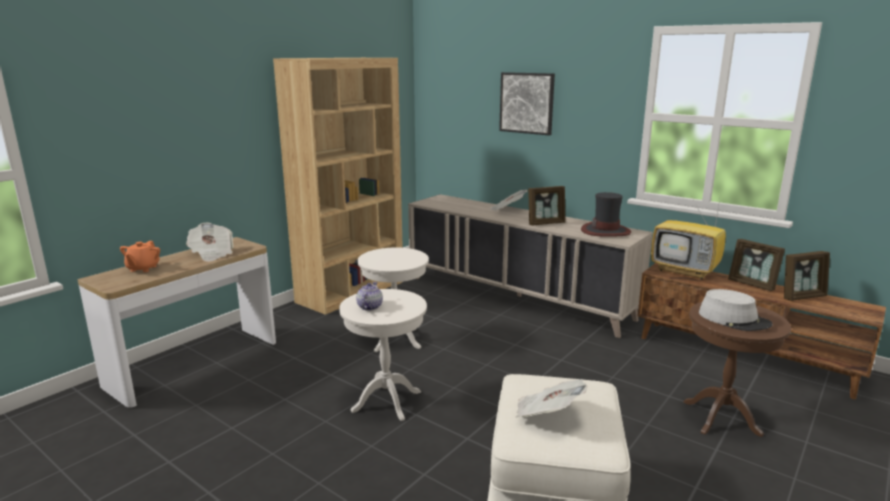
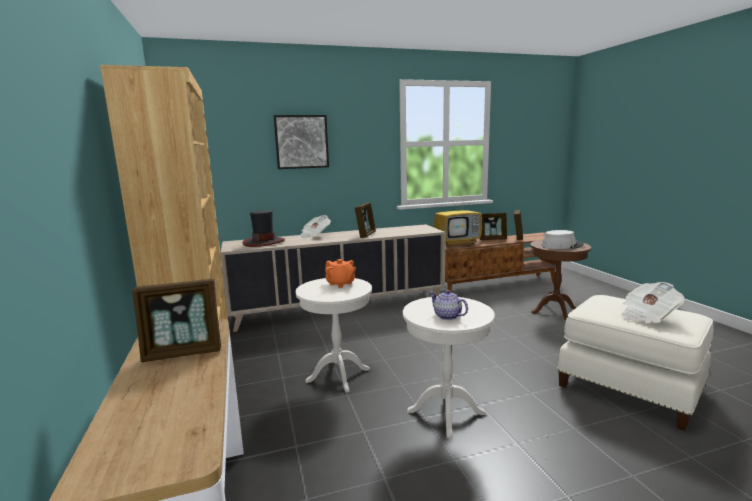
camera: 55 degrees left, 5 degrees down
(143, 268) = (139, 417): orange teapot -> orange teapot (340, 284)
(212, 254) = (184, 353): newspaper -> picture frame
(606, 231) = (408, 229): hat -> hat (264, 242)

